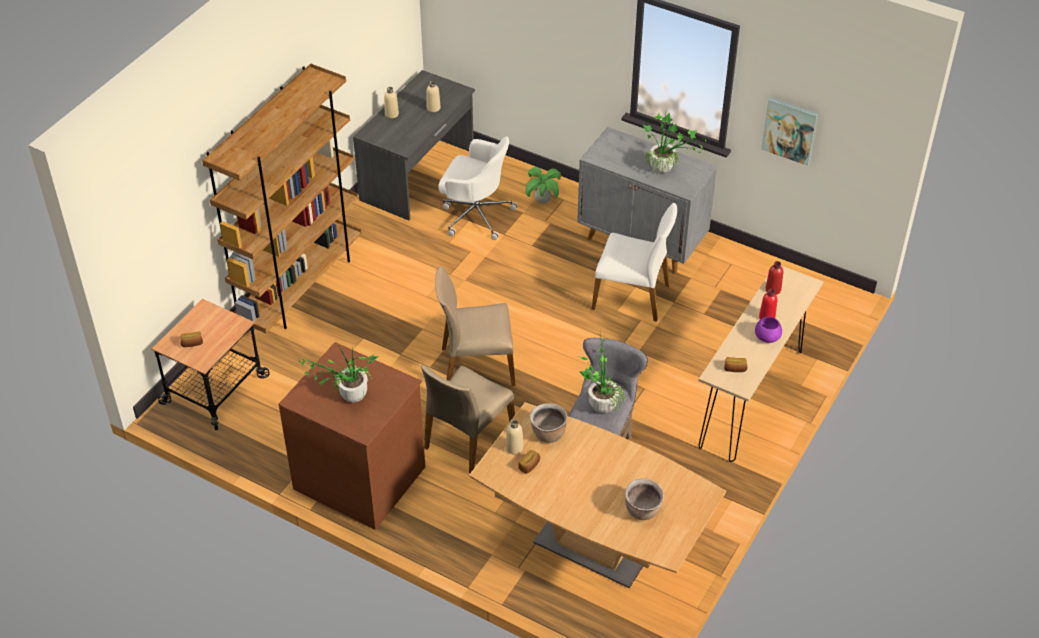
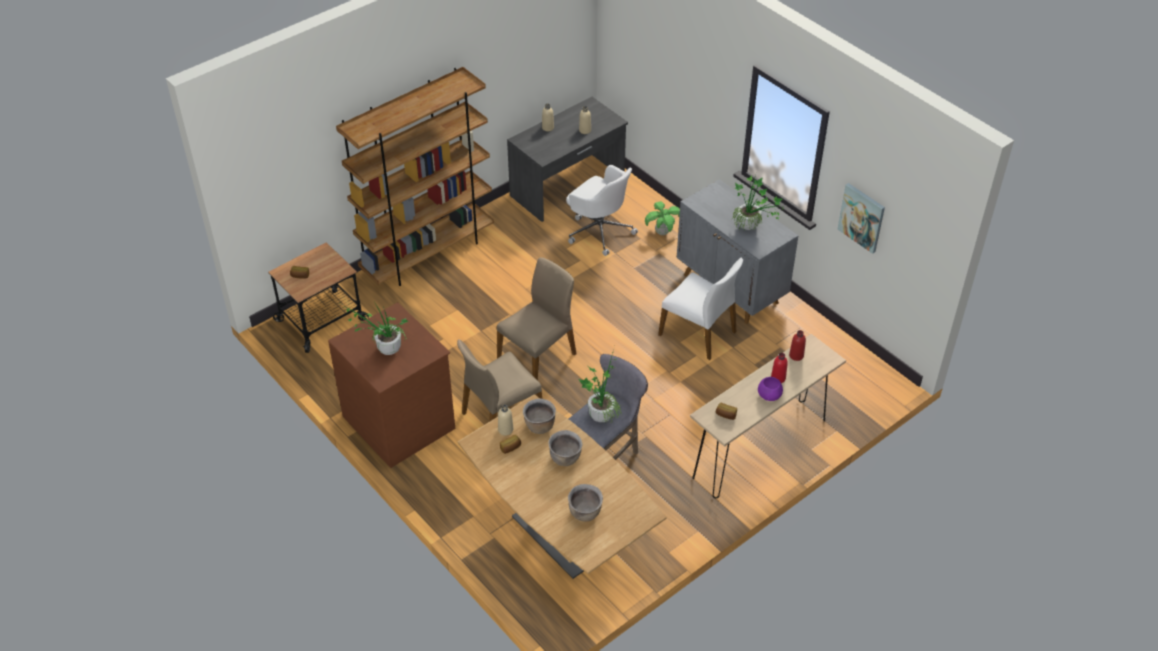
camera: 20 degrees right, 0 degrees up
(476, 365) = (538, 356): beige chair -> beige chair turned 120 degrees clockwise
(593, 460) = (565, 458): none -> brown cooking pot

